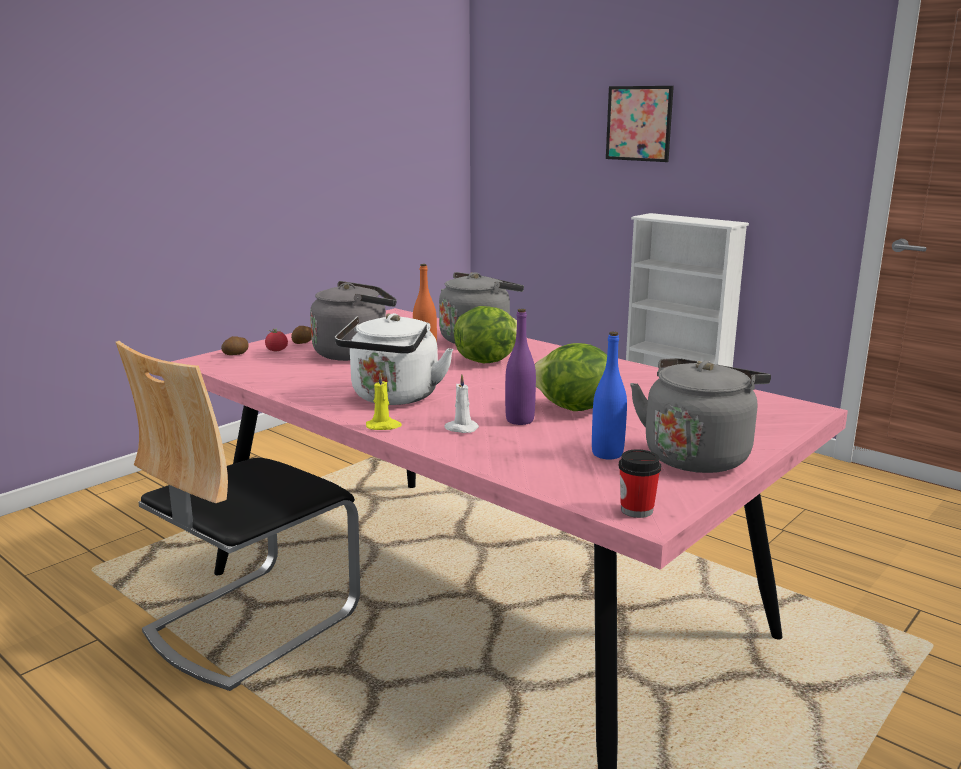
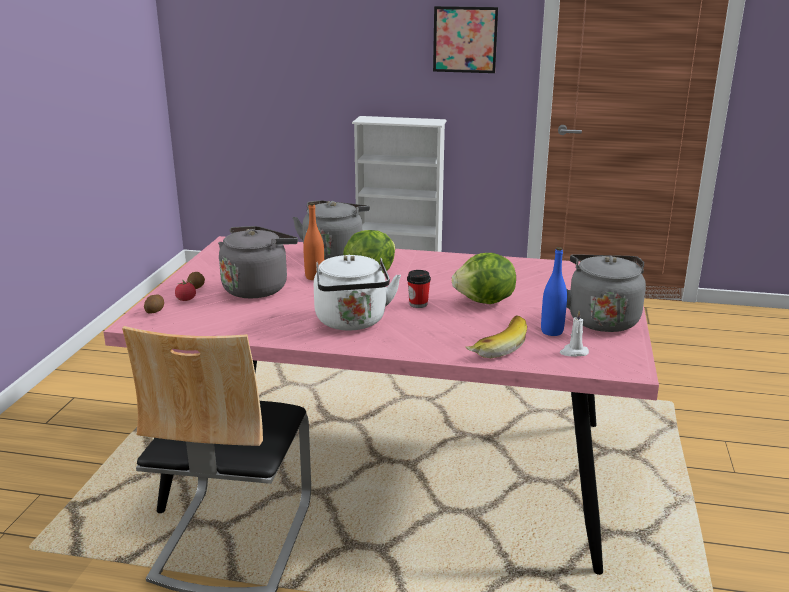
camera: 30 degrees left, 5 degrees up
(384, 426) = (382, 348): yellow candle -> none
(460, 428) = (436, 336): white candle -> white candle (573, 352)
(510, 453) = (495, 346): none -> banana
(519, 420) = (465, 319): purple bottle -> none
(637, 510) = (619, 366): cup -> cup (418, 304)
(639, 123) = (341, 40): picture -> picture (465, 39)

